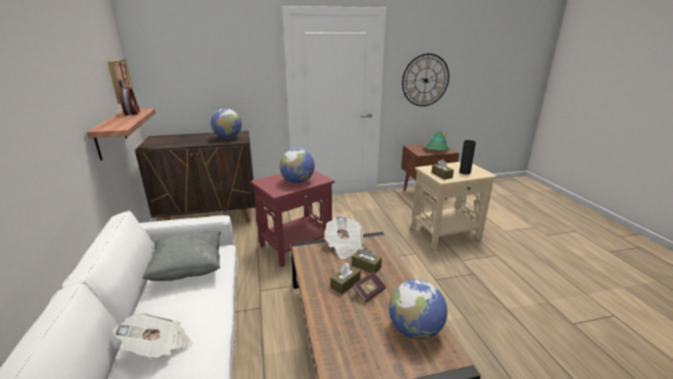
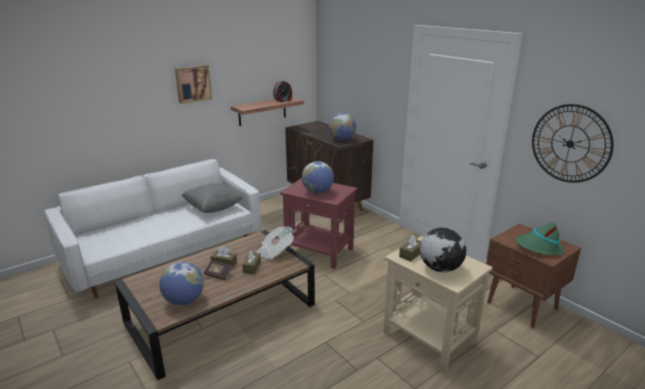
camera: 65 degrees right, 0 degrees up
(119, 81) = (296, 75): picture -> picture (193, 84)
(159, 347) = (146, 225): newspaper -> none
(464, 172) = (440, 268): black vase -> globe

